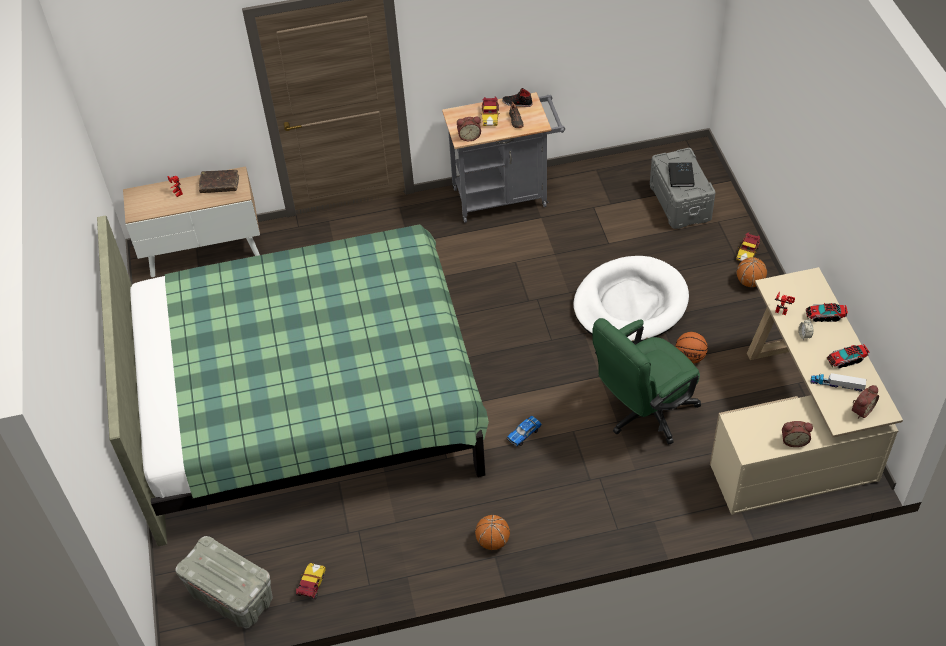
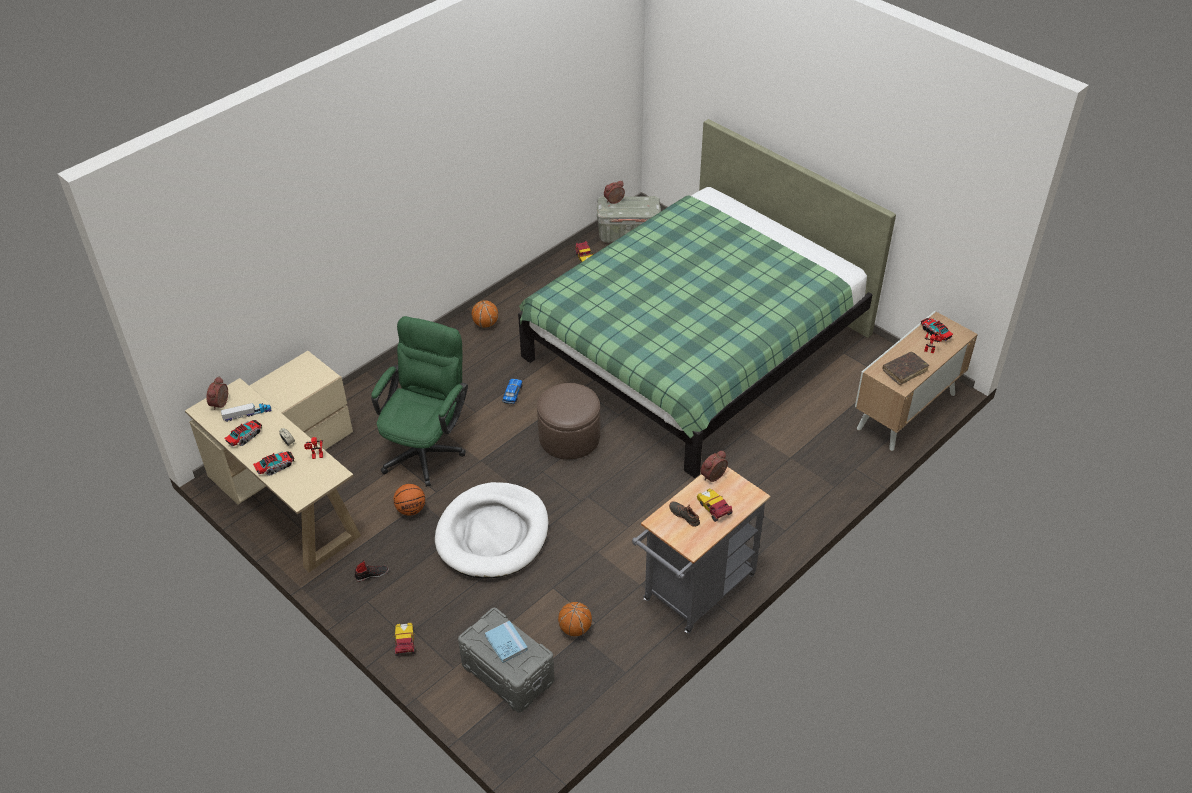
camera: 145 degrees right, 5 degrees down
(153, 204) = (935, 333): none -> toy truck
(503, 361) = (569, 437): none -> brown ottoman
(517, 103) = (701, 537): black shoe -> black shoe (372, 574)
(681, 176) = (506, 643): black book -> blue book
(750, 282) = (388, 609): basketball -> basketball (575, 629)
(794, 440) = (273, 381): alarm clock -> alarm clock (614, 201)

